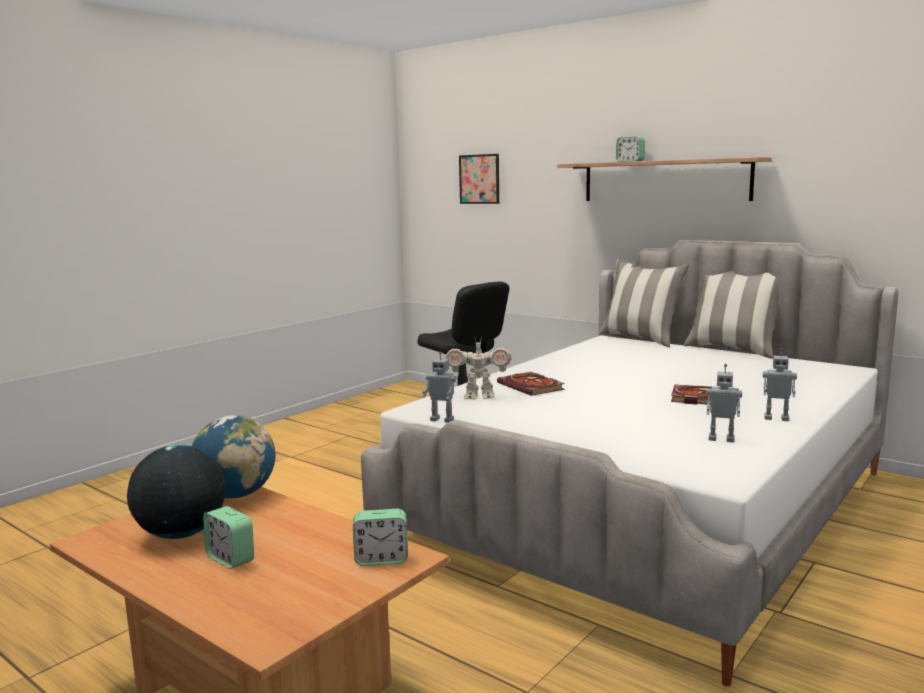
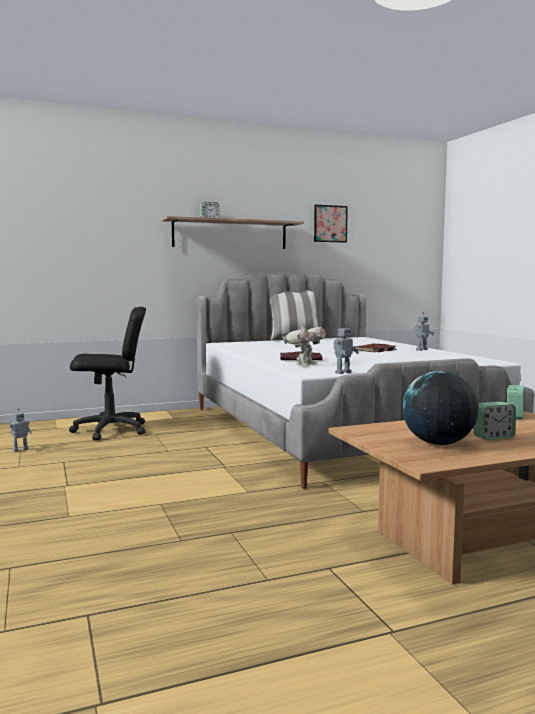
camera: 60 degrees left, 5 degrees down
(236, 495) = (373, 429): globe -> none
(479, 179) = (65, 225): picture -> picture (330, 223)
(641, 339) = (236, 341): pillow -> none
(721, 439) = (441, 356): toy robot -> toy robot (20, 450)

